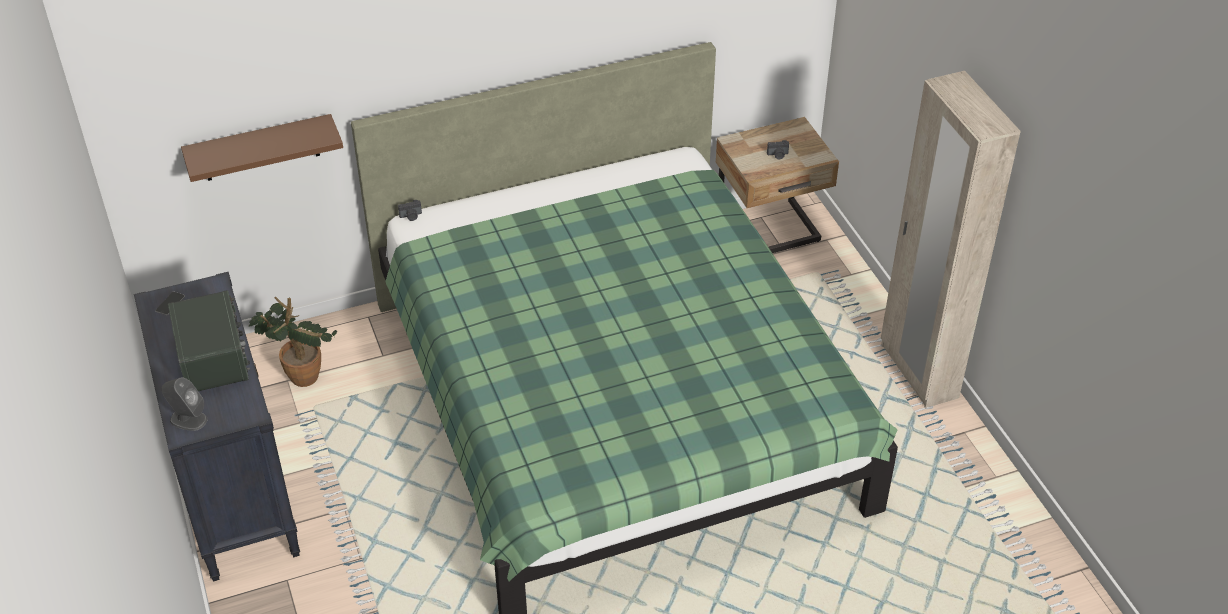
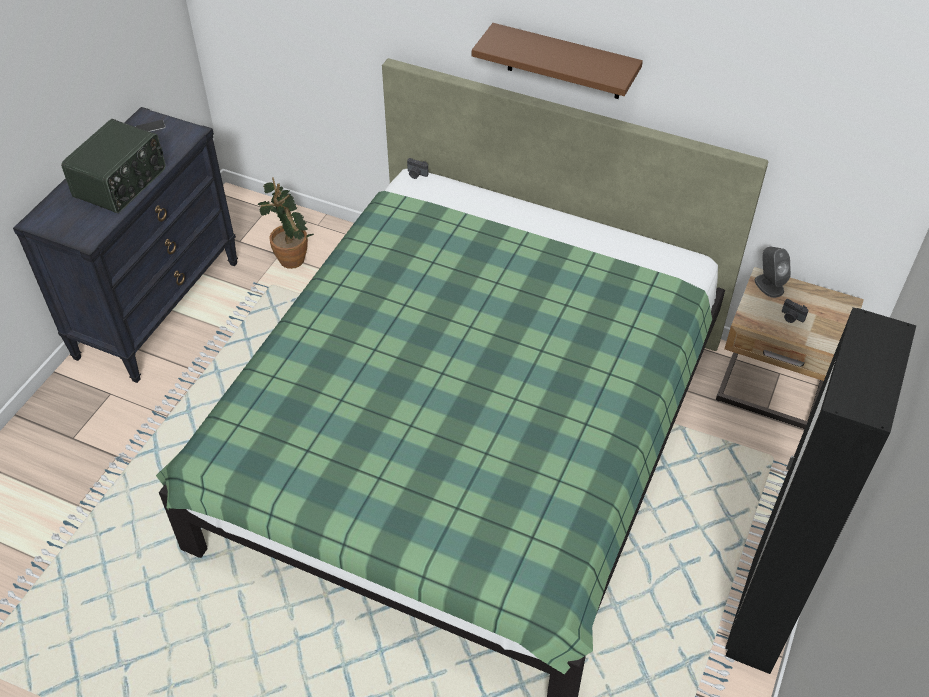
camera: 45 degrees right, 5 degrees up
(188, 419) = (50, 215): grey speaker -> grey speaker (769, 285)
(260, 148) = (313, 45): brown shelf -> brown shelf (564, 62)
(918, 371) = (759, 617): beige wardrobe -> black wardrobe

